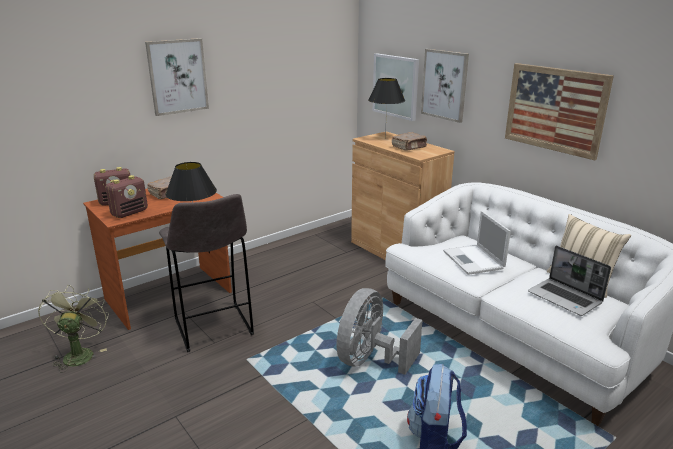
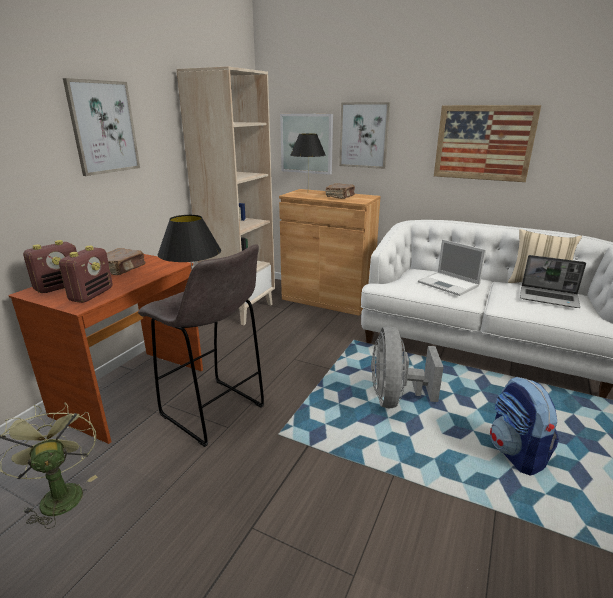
camera: 25 degrees left, 0 degrees up
(305, 244) = (240, 309): none -> beige bookcase

